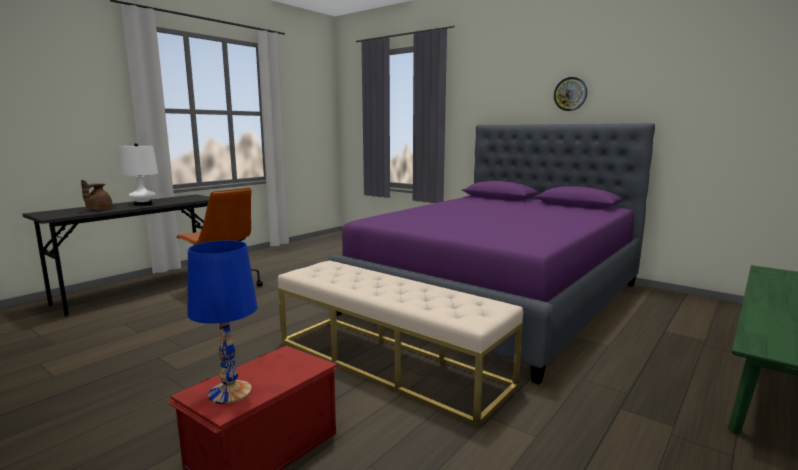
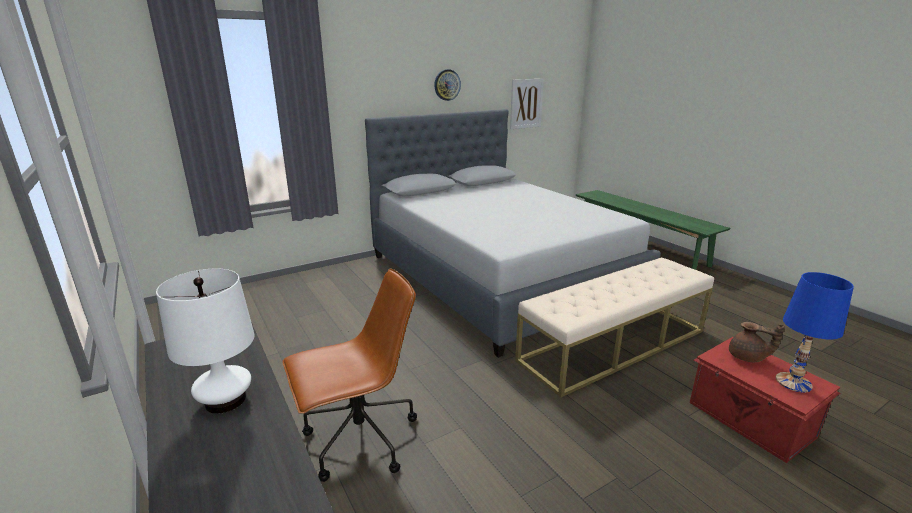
camera: 70 degrees left, 10 degrees up
(98, 209) = (243, 461): brown teapot -> brown teapot (747, 357)
(497, 298) = (499, 276): purple bed -> grey bed
(701, 118) = (526, 103): none -> picture

